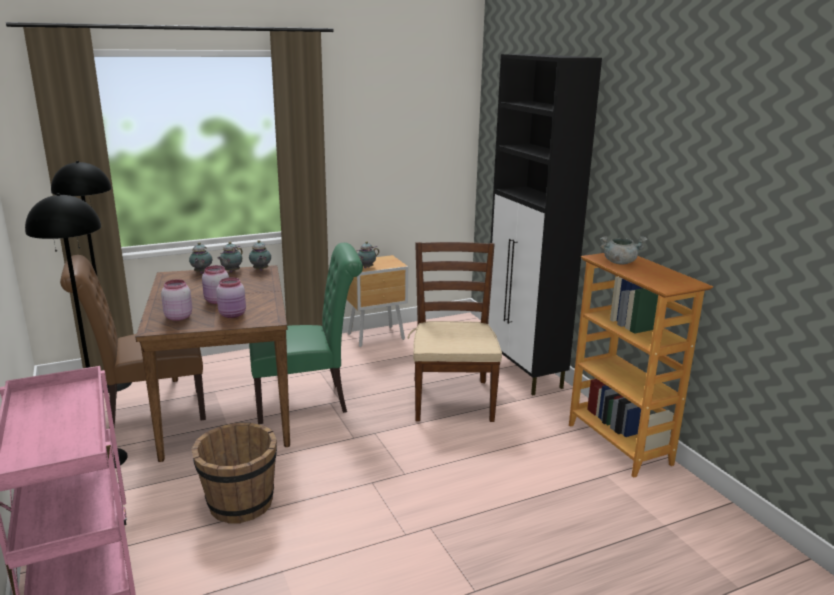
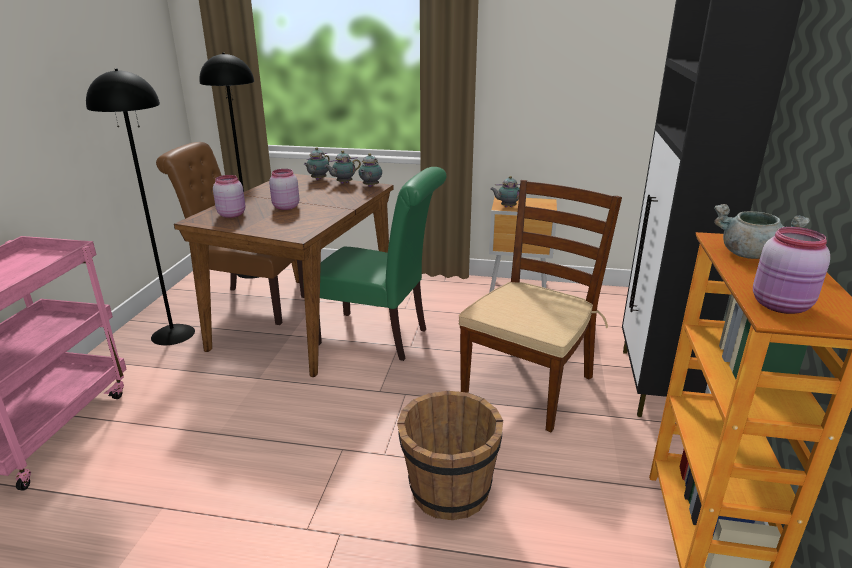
camera: 35 degrees right, 5 degrees up
(233, 315) = (275, 223): pink jar -> pink jar (782, 306)
(240, 504) = (211, 419): brown bucket -> brown bucket (448, 491)

